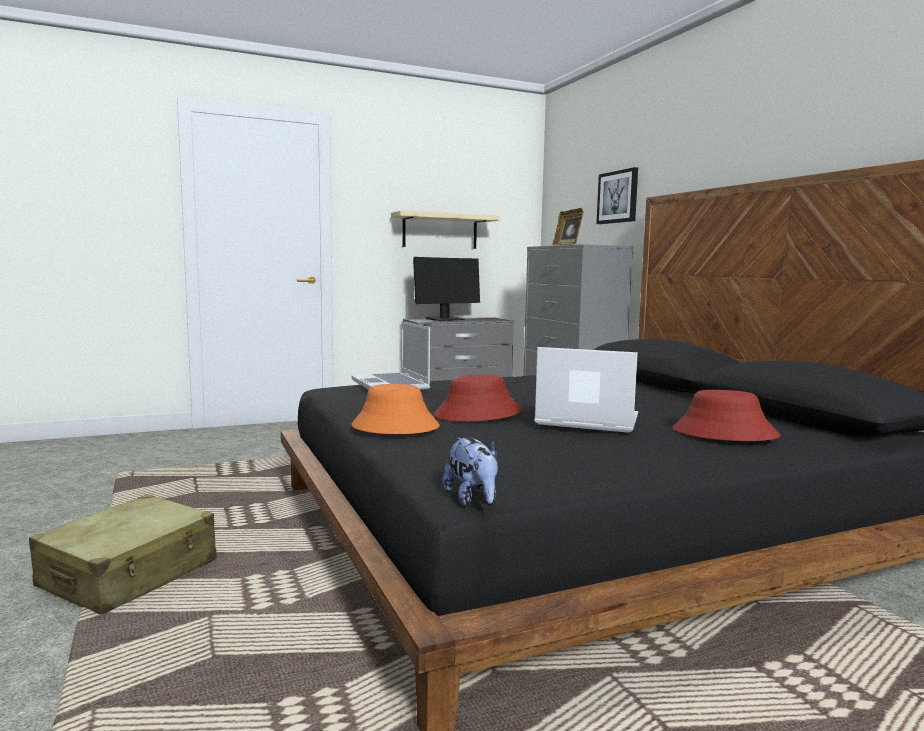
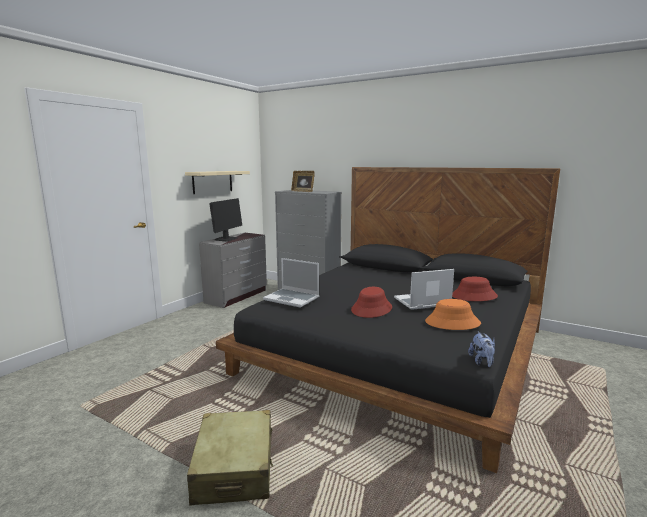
camera: 35 degrees left, 5 degrees up
(394, 427) = (360, 329): orange hat -> orange hat (452, 323)
(473, 500) = (482, 362): plush toy -> plush toy turned 60 degrees clockwise
(618, 197) = (326, 163): picture -> none

